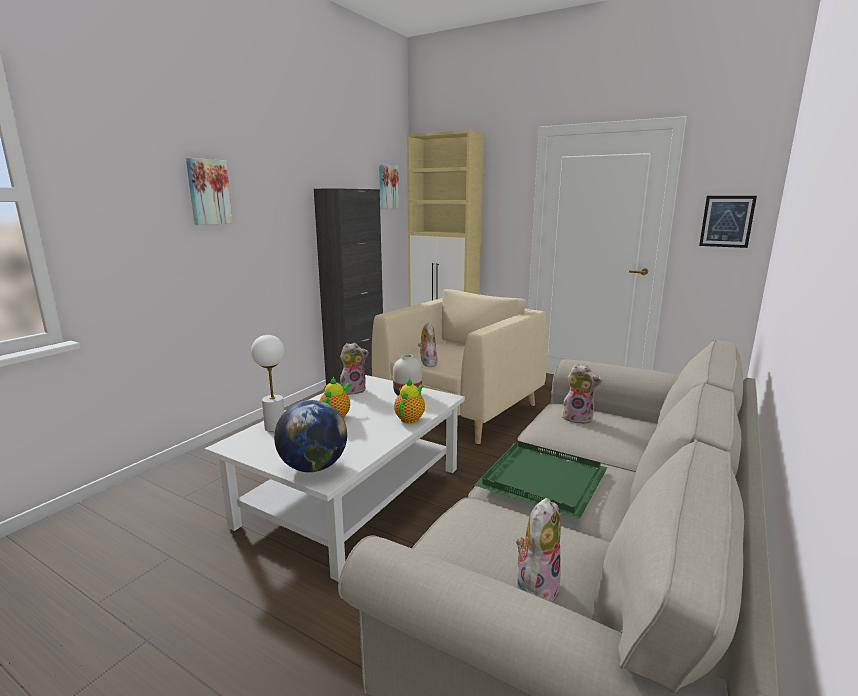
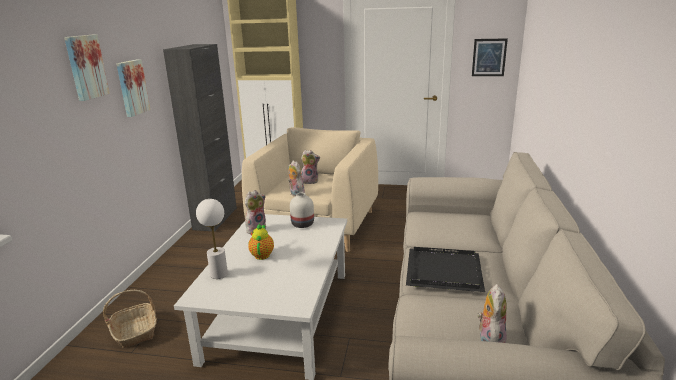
camera: 20 degrees left, 5 degrees up
(203, 477) = (135, 331): none -> basket
(313, 467) = (281, 299): globe -> none
(387, 187) = (212, 37): picture -> picture (132, 87)
(410, 418) = (321, 244): teapot -> none
(545, 480) = (445, 270): green tray -> black tray
(578, 418) = (437, 221): plush toy -> plush toy (310, 181)

